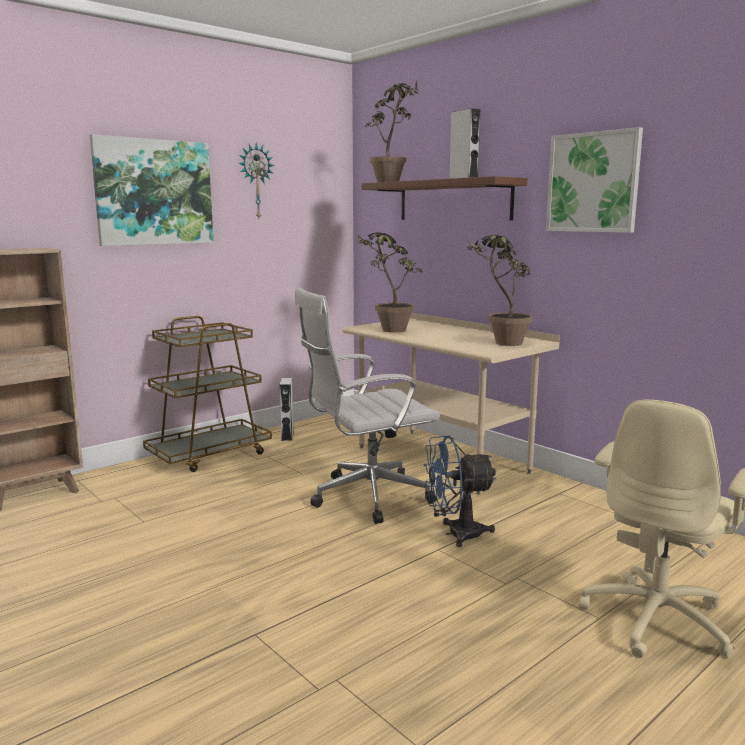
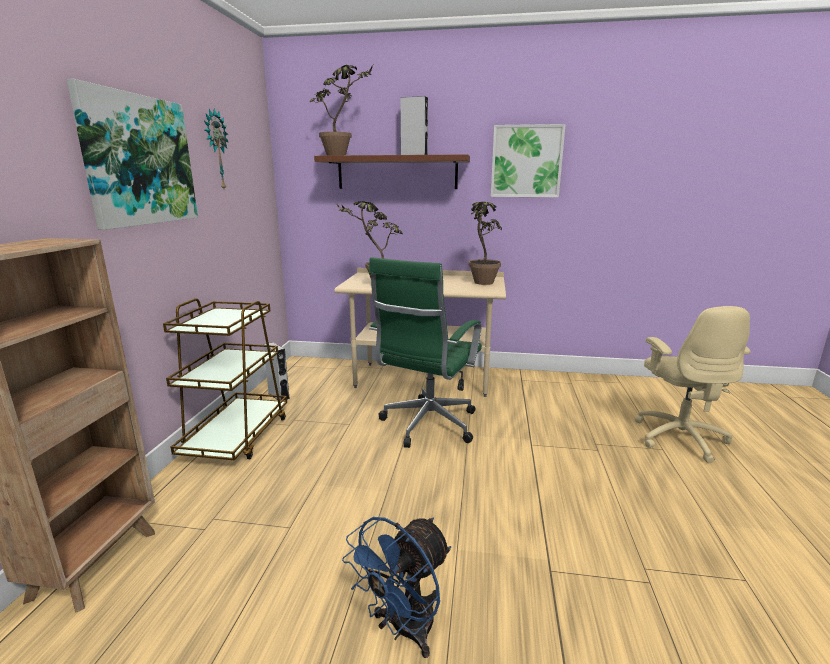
camera: 40 degrees left, 5 degrees up
(365, 497) = (427, 426): white office chair -> green office chair
(455, 534) = (521, 429): blue fan -> blue fan (404, 630)

